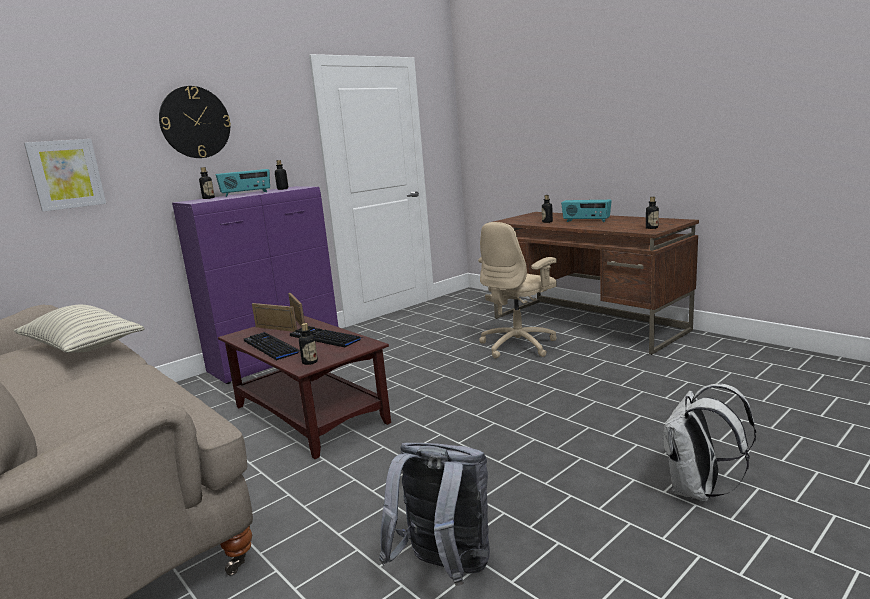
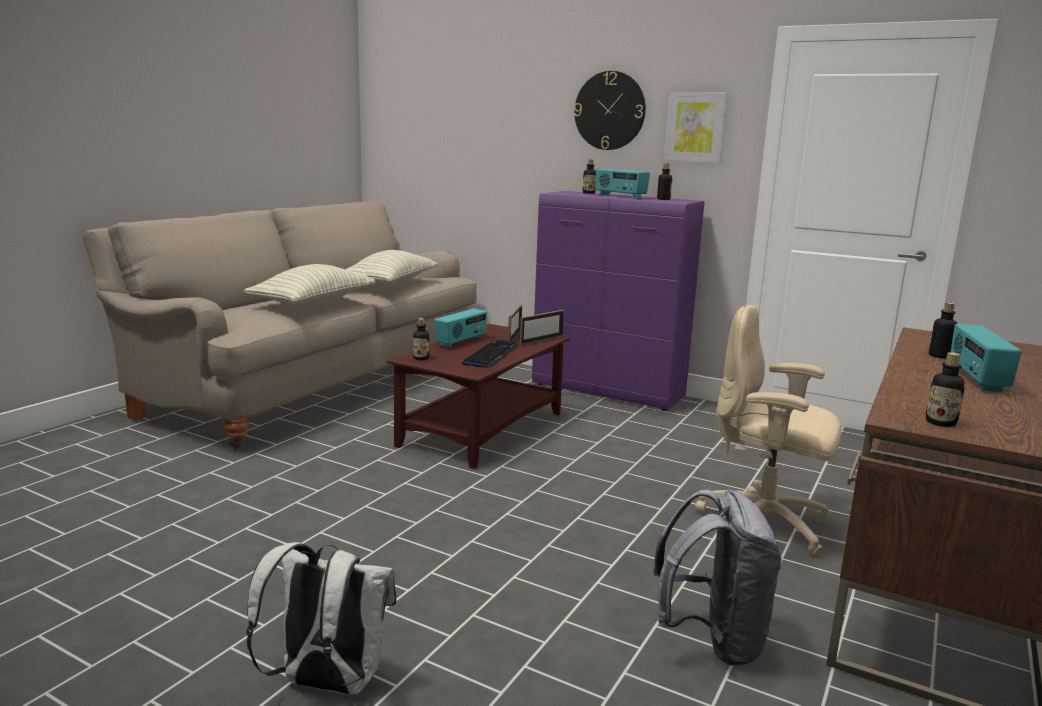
camera: 70 degrees right, 0 degrees up
(66, 174) = (495, 149): picture -> picture (695, 127)
(128, 381) = (313, 303): none -> pillow
(271, 347) = (461, 342): keyboard -> radio
(444, 569) = (214, 525): grey backpack -> grey backpack (712, 640)

